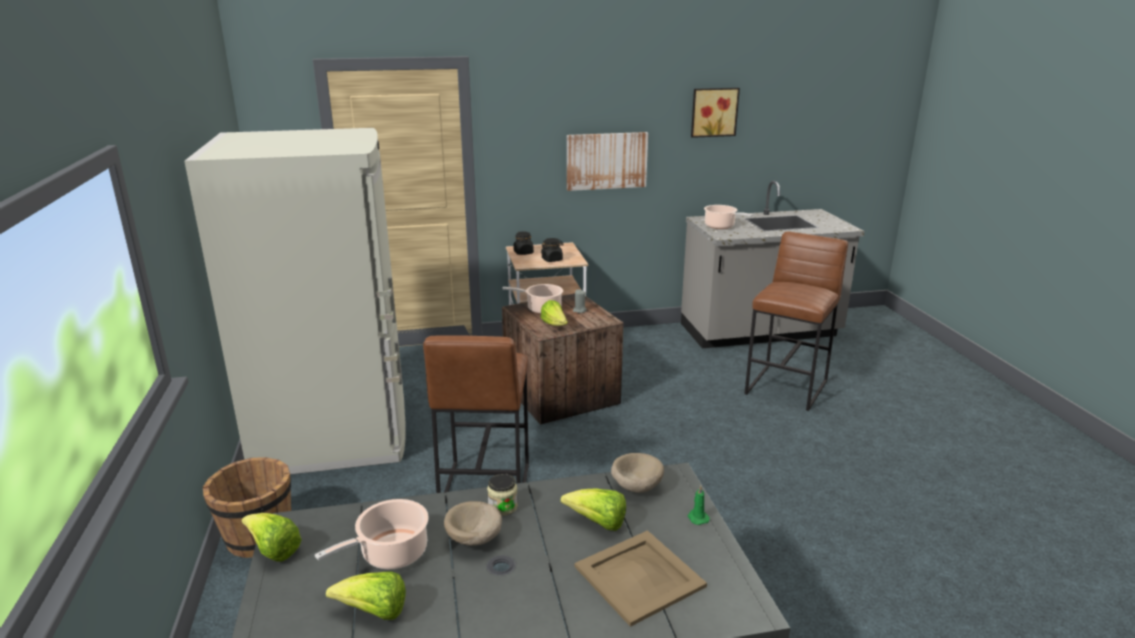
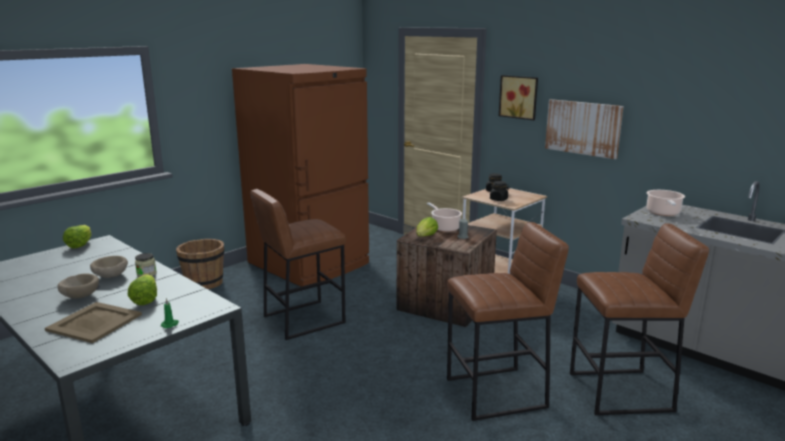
camera: 55 degrees right, 5 degrees down
(334, 433) = (309, 262): white fridge -> brown fridge
(374, 612) = (39, 274): lettuce -> none
(390, 554) = (88, 264): cooking pot -> none
(635, 486) = (195, 299): beige bowl -> beige bowl (80, 296)
(713, 112) = (698, 94): picture -> picture (519, 97)
(744, 436) = (497, 393): none -> brown stool

